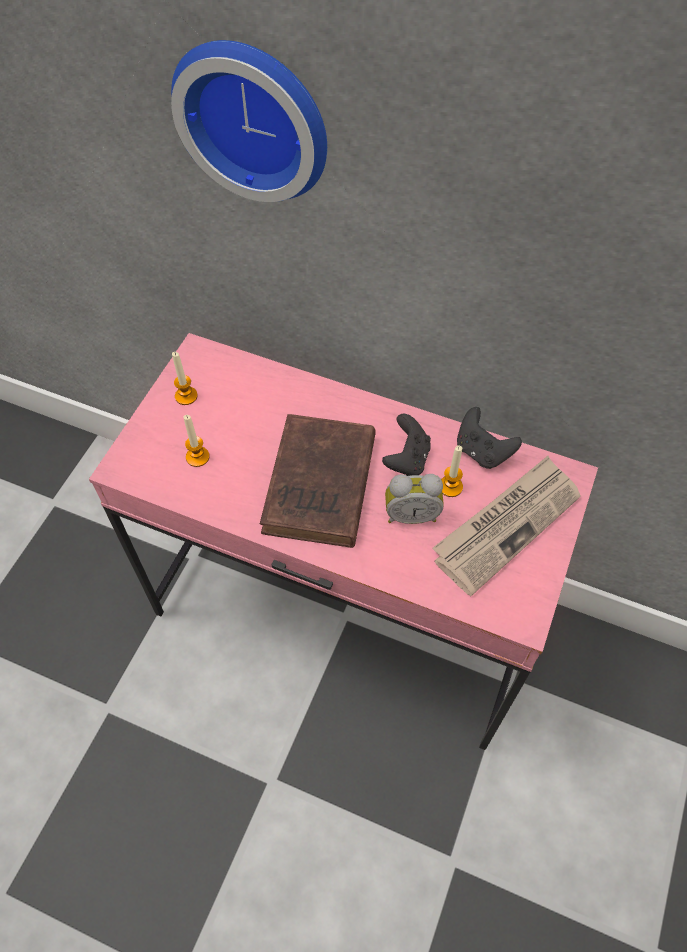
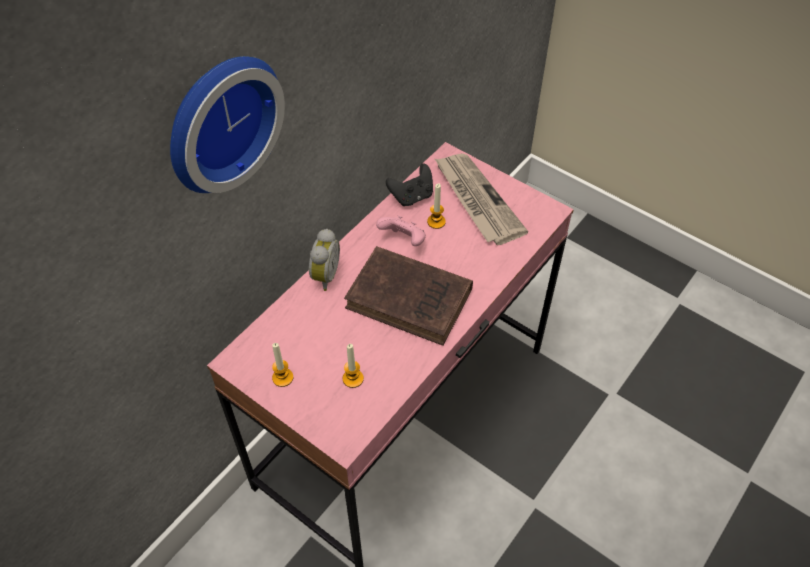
camera: 75 degrees left, 5 degrees down
(407, 459) = (403, 240): black game controller -> pink game controller
(411, 514) = (452, 249): alarm clock -> alarm clock (323, 275)

